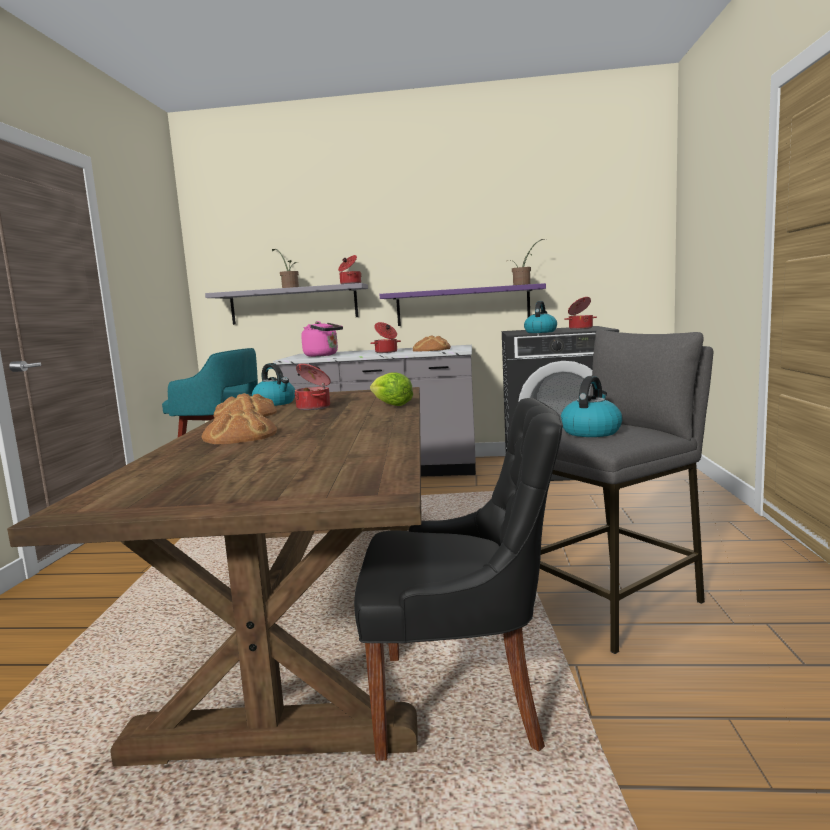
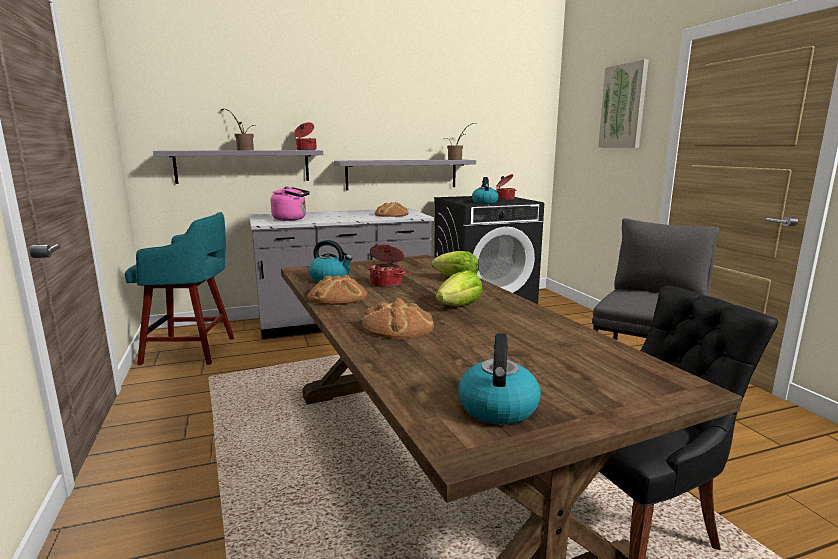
camera: 25 degrees left, 5 degrees up
(334, 424) = (459, 306): none -> lettuce
(386, 352) = (351, 216): cooking pot -> none
(462, 305) = (402, 174): purple shelf -> grey shelf
(591, 432) = (651, 301): kettle -> kettle (497, 407)
(725, 194) = (623, 106): none -> picture

